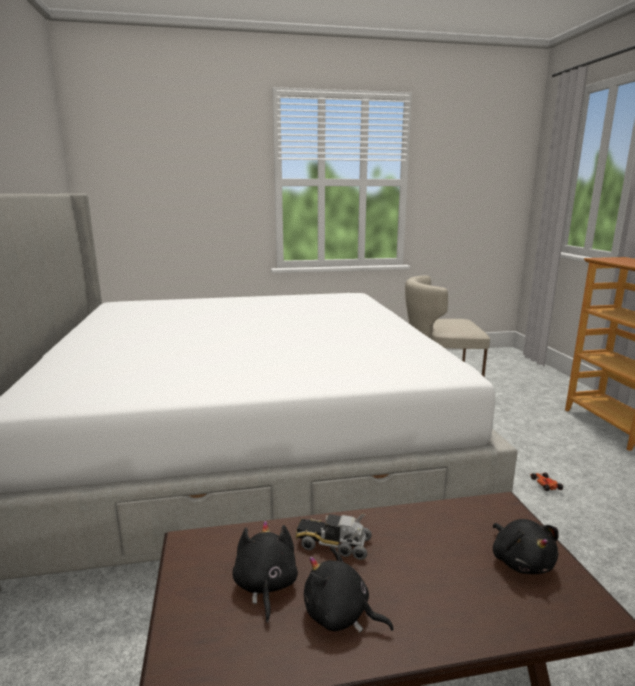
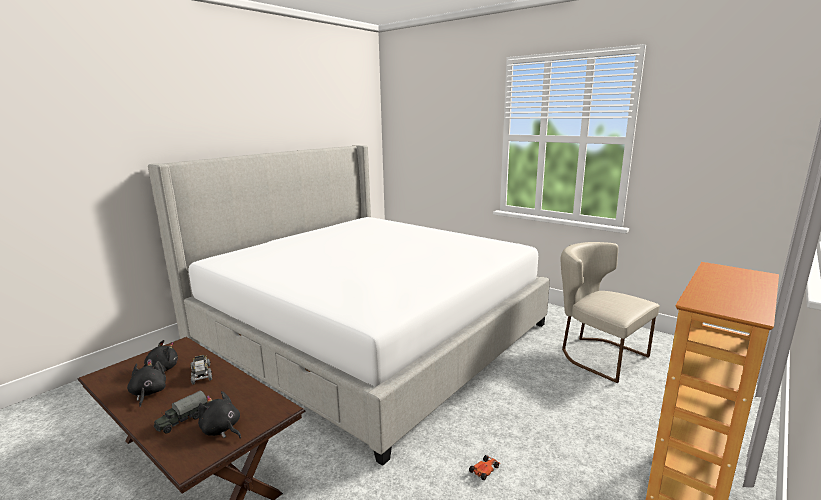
camera: 50 degrees right, 0 degrees up
(469, 593) = (182, 421): none -> toy truck
(521, 561) = (222, 429): black plush toy -> black plush toy turned 90 degrees clockwise

